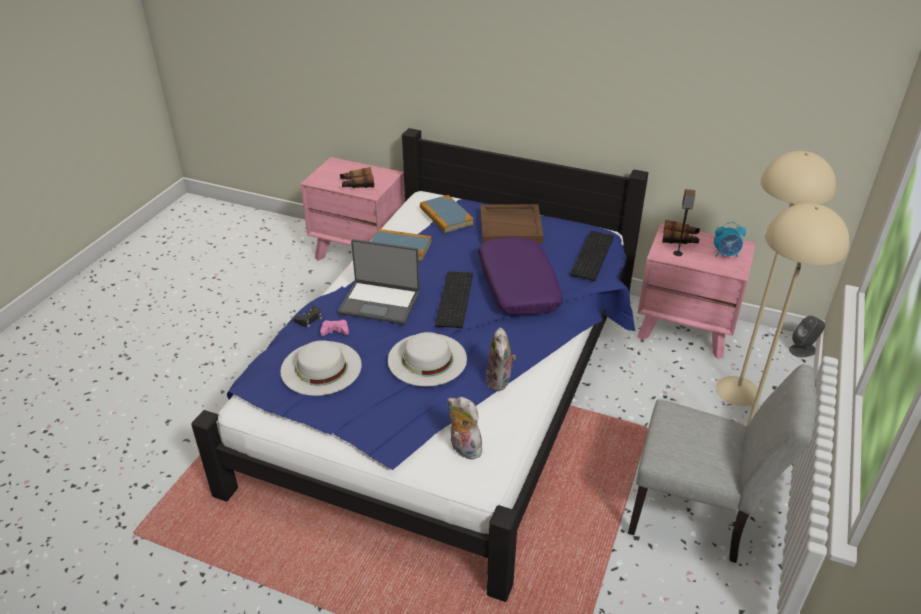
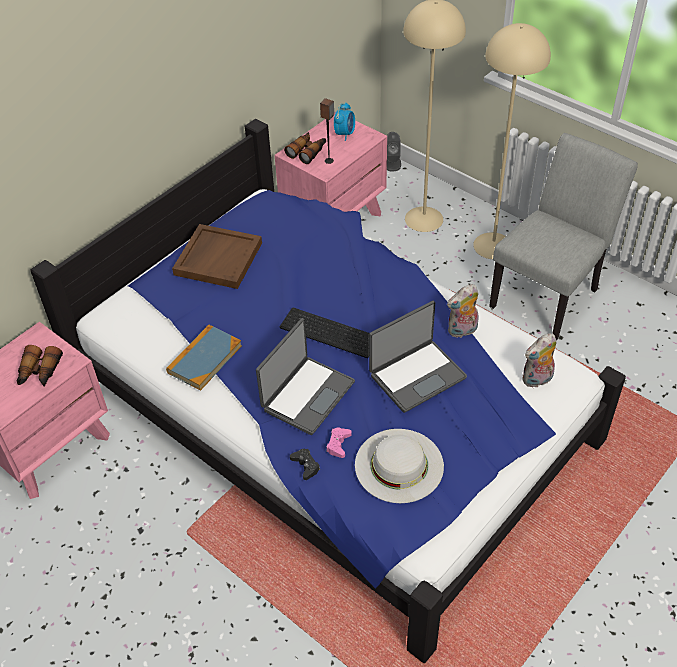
camera: 70 degrees left, 10 degrees up
(427, 359) = (416, 375): white hat -> laptop
(446, 216) = (166, 305): book -> none
(500, 381) = (462, 331): plush toy -> plush toy turned 135 degrees clockwise
(517, 285) = (324, 282): purple pillow -> none
(591, 254) = (301, 215): keyboard -> none

